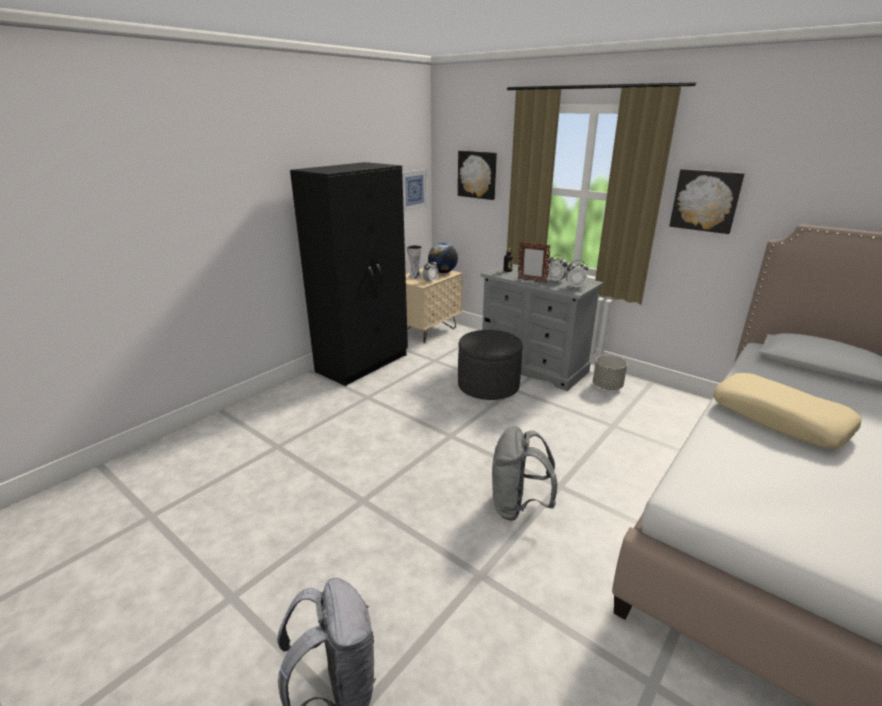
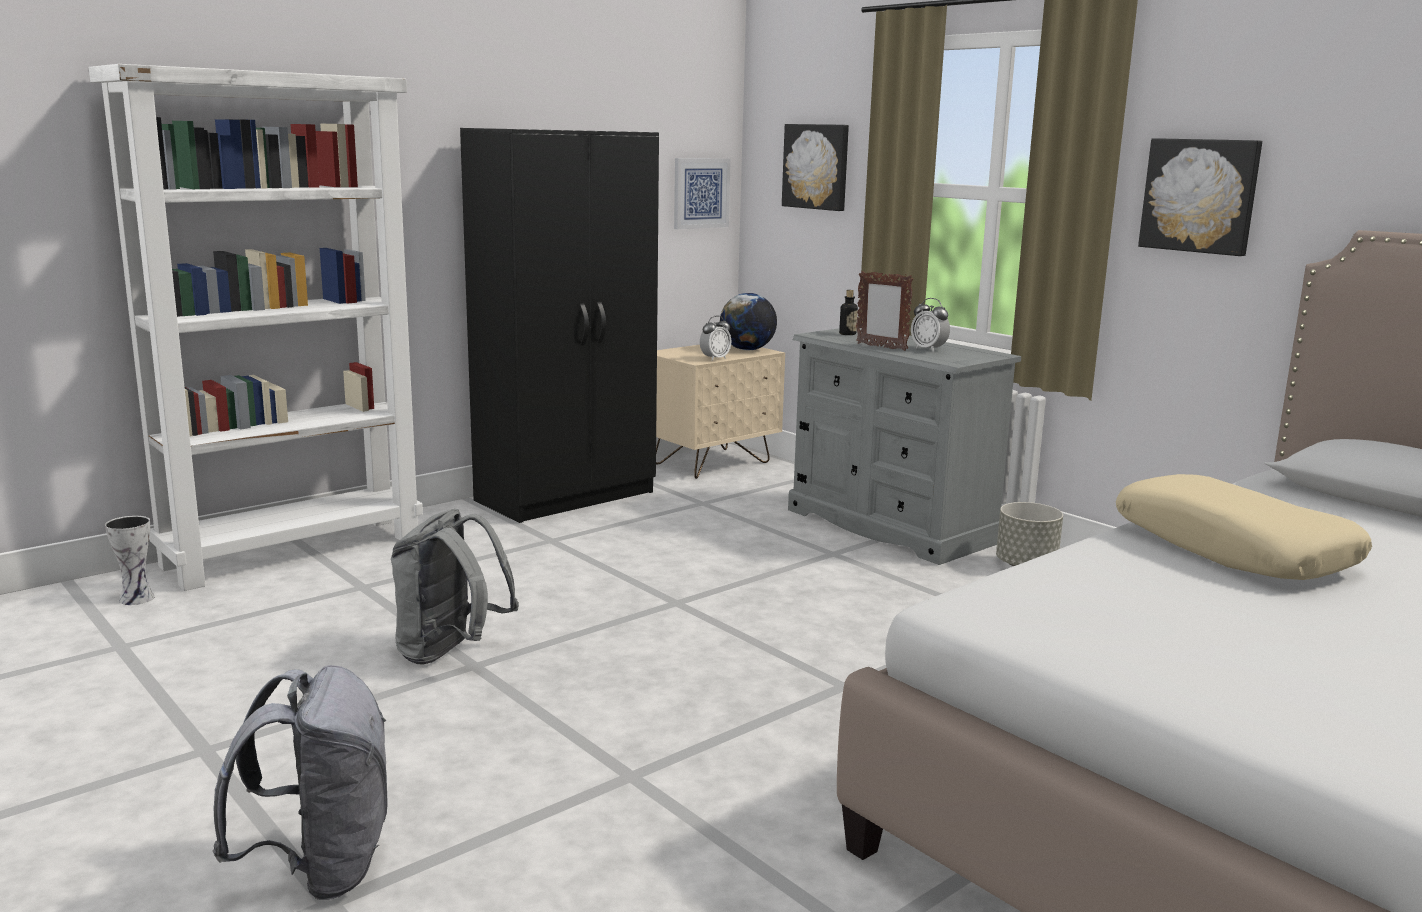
camera: 10 degrees right, 10 degrees down
(229, 423) = (295, 550): none -> white bookcase
(415, 276) = (691, 351): vase -> vase (138, 598)
(488, 386) = (786, 545): grey ottoman -> none
(518, 506) = (750, 702): grey backpack -> grey backpack (450, 653)
(575, 287) = (958, 357): alarm clock -> none

